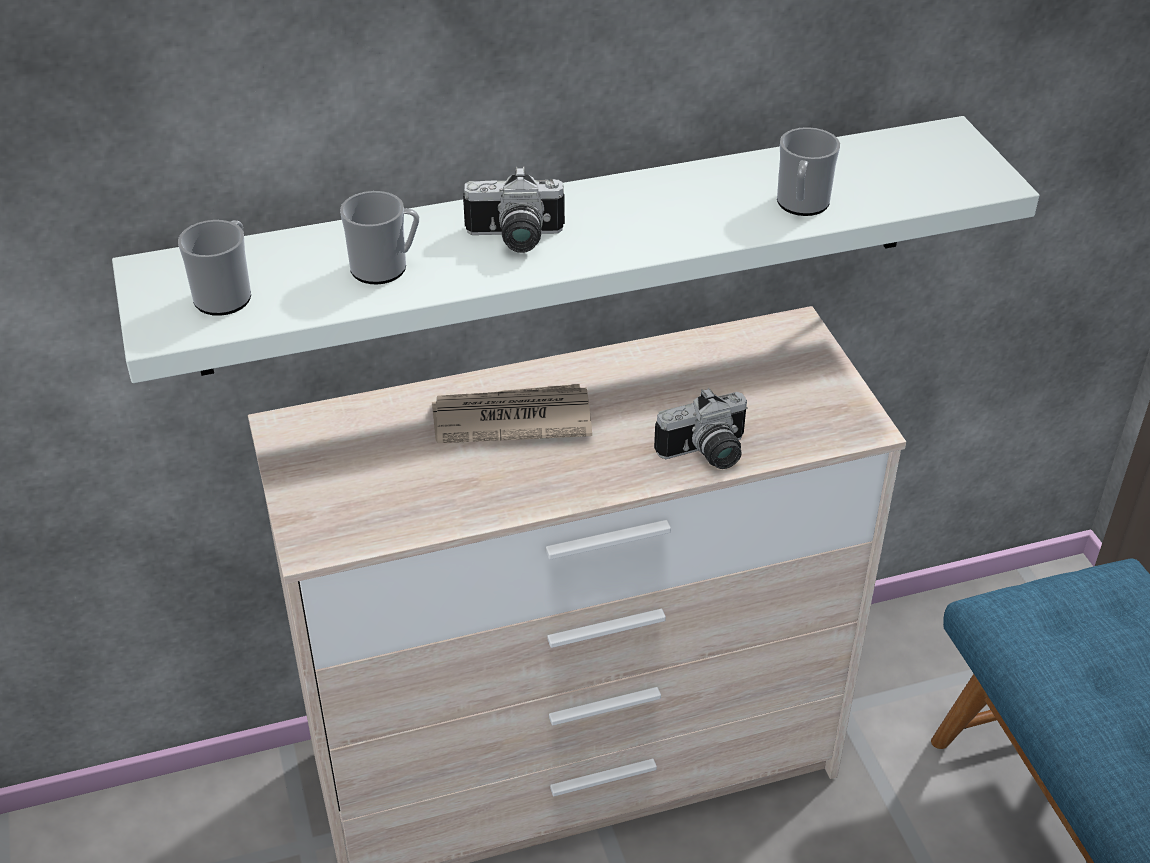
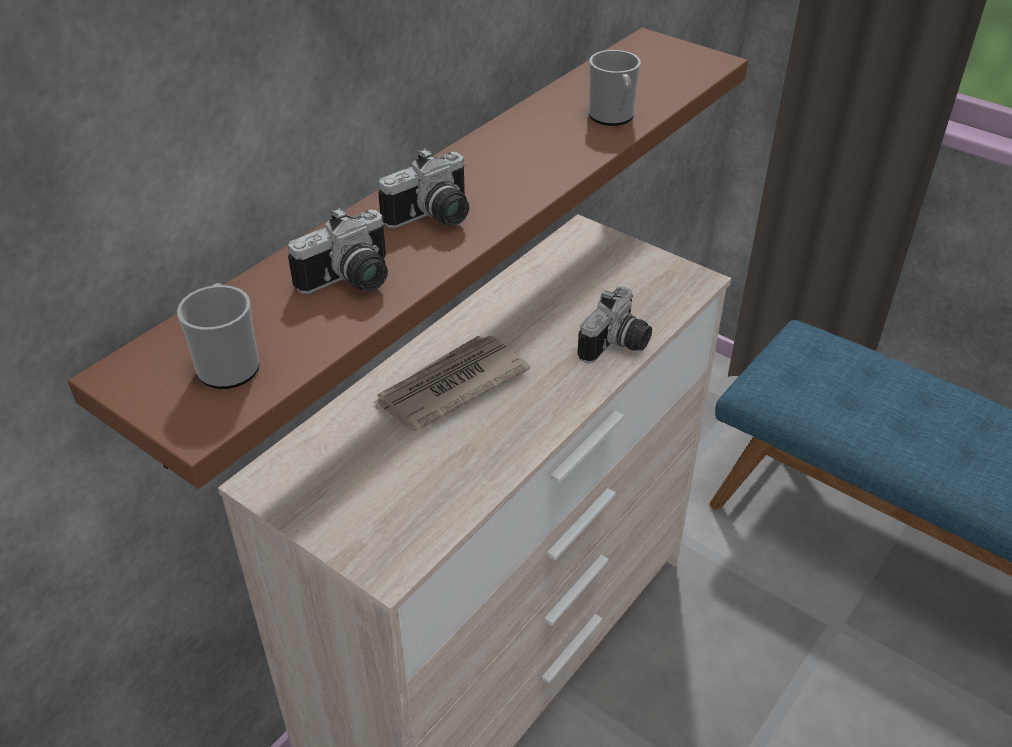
camera: 35 degrees left, 0 degrees up
(385, 268) = (352, 282): mug -> camera
(565, 245) = (424, 222): white shelf -> brown shelf

